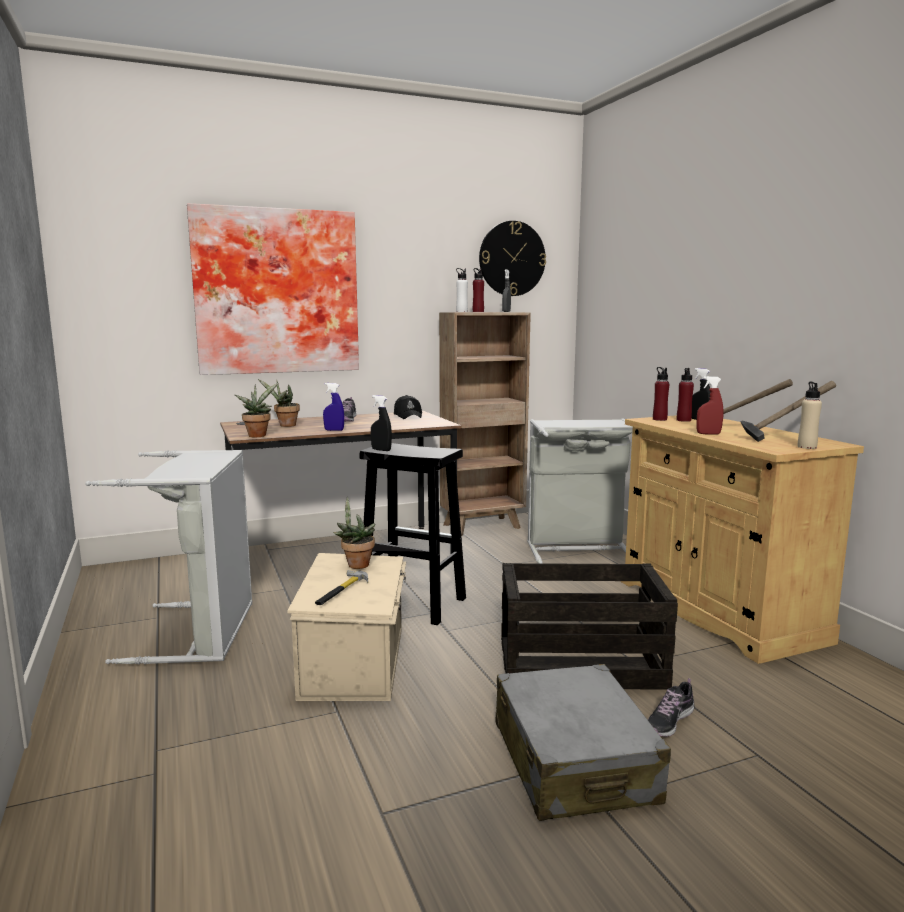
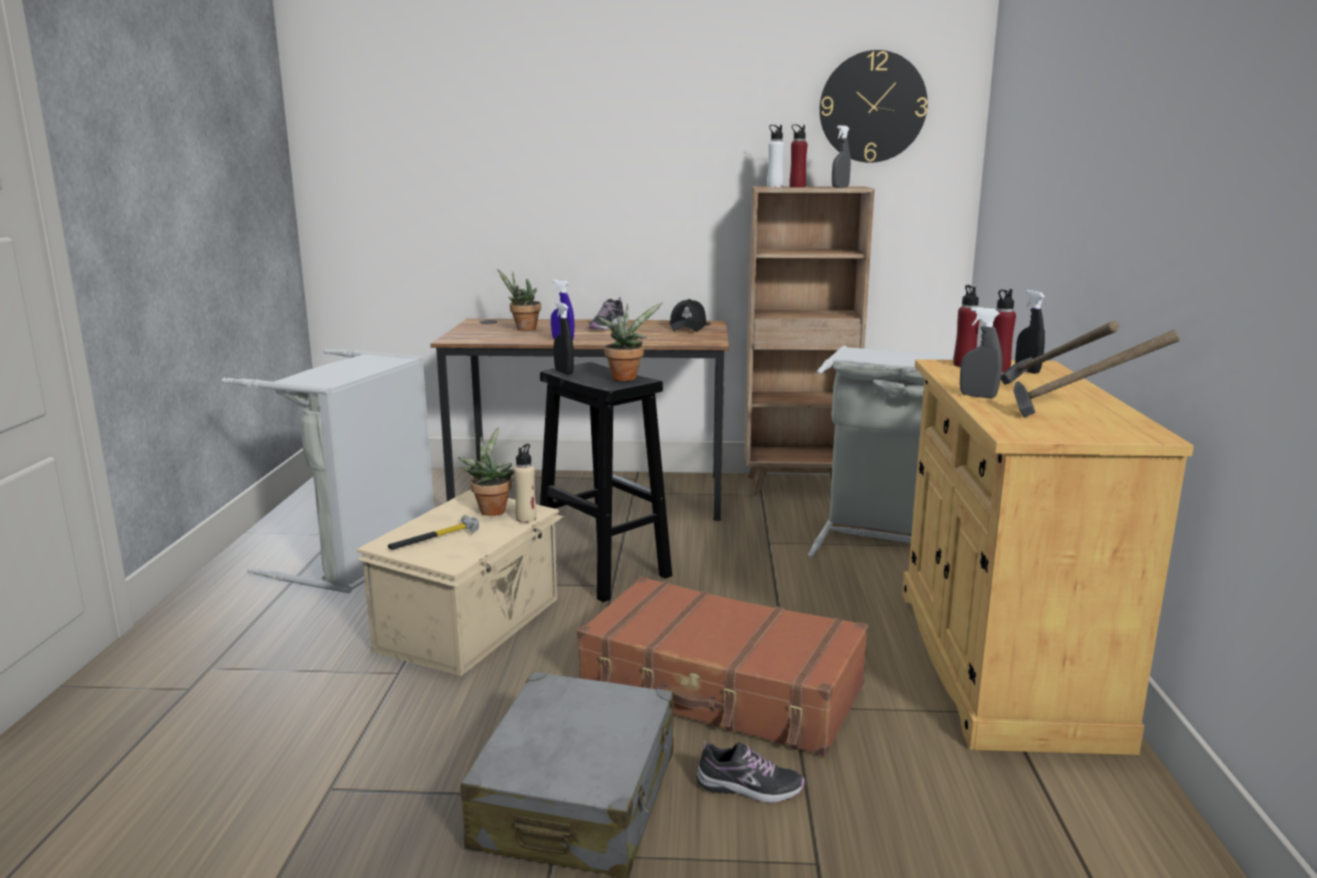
camera: 25 degrees right, 5 degrees up
(258, 435) = (470, 339): potted plant -> potted plant (626, 377)
(277, 292) = (537, 159): picture -> none
(582, 664) = (722, 689): crate -> brown suitcase
(669, 721) = (749, 788): shoe -> shoe turned 150 degrees counterclockwise
(708, 434) = (978, 396): red spray bottle -> grey spray bottle
(807, 447) = (1081, 435): beige bottle -> beige bottle (526, 518)

